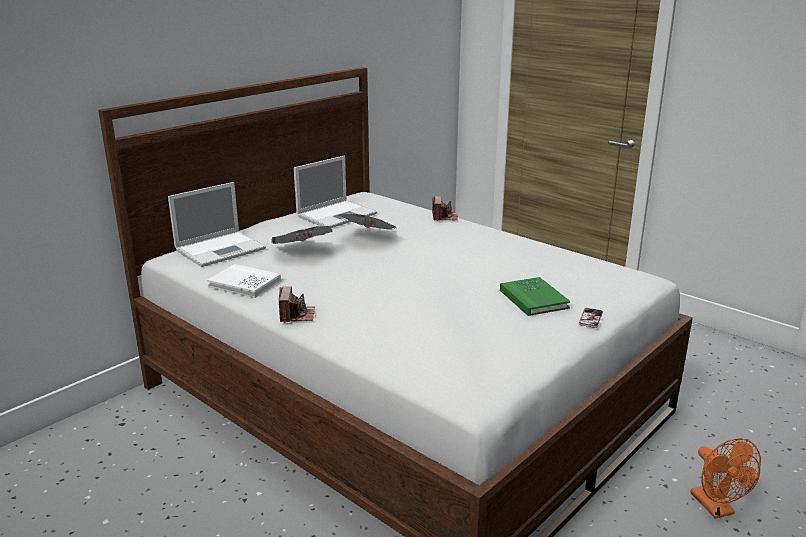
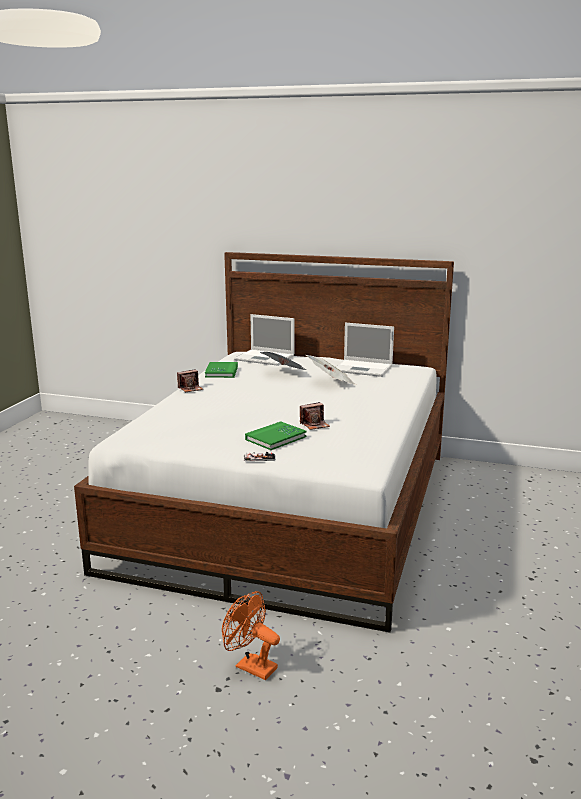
camera: 65 degrees right, 5 degrees down
(244, 284) = (221, 372): white book -> green book
(444, 217) = (408, 394): camera -> camera (314, 425)
(716, 508) = (250, 666): orange fan -> orange fan turned 75 degrees clockwise

